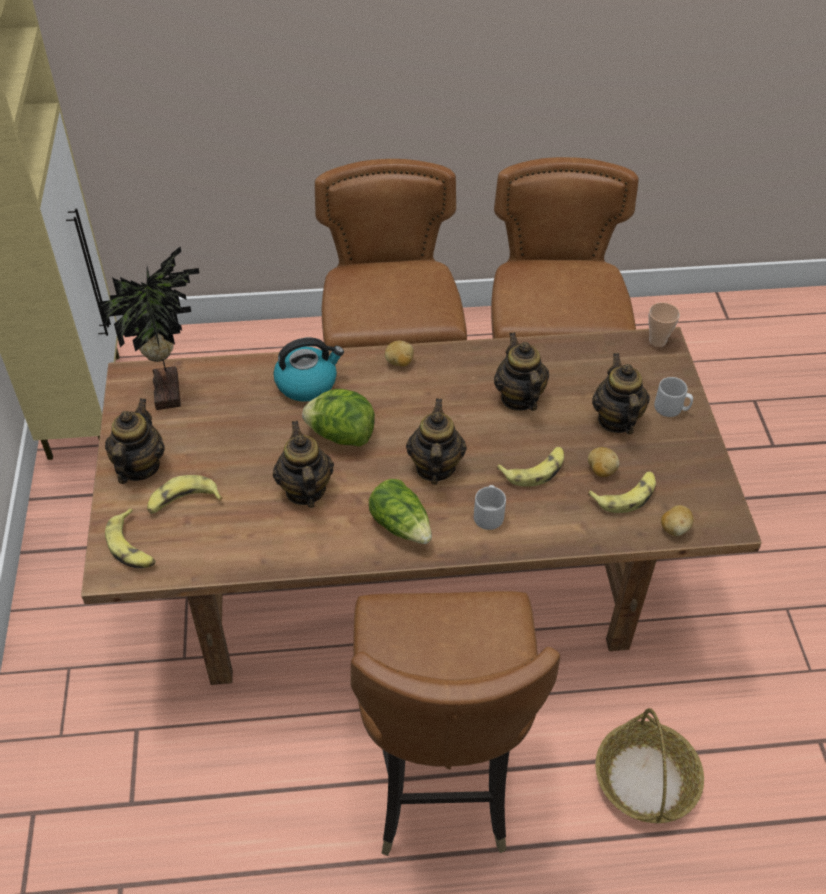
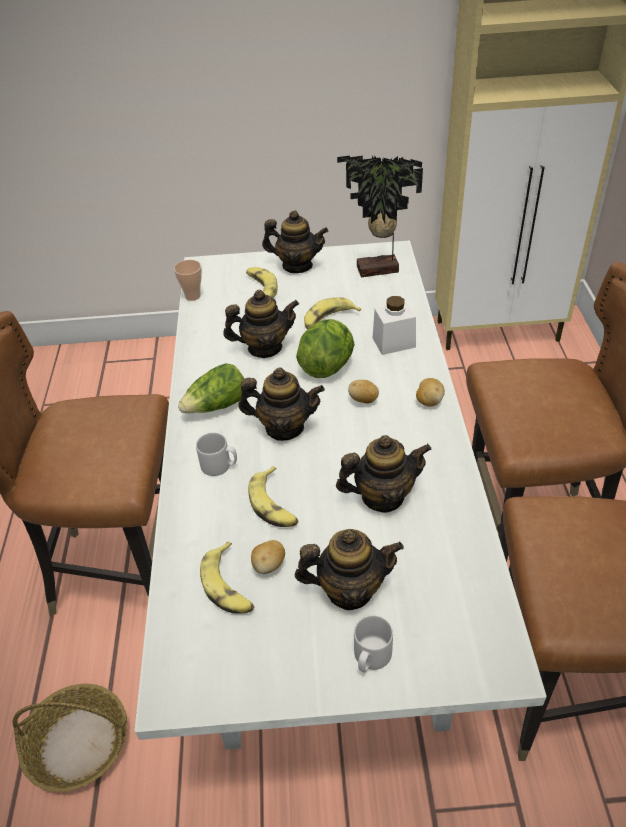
camera: 95 degrees right, 5 degrees down
(132, 546) = (221, 271): banana -> banana (328, 319)
(307, 383) = (394, 342): kettle -> white jar
(409, 581) = (320, 549): brown dining table -> white dining table
(657, 341) = (506, 659): cup -> cup (192, 296)
(674, 528) = (173, 631): potato -> potato (363, 400)

